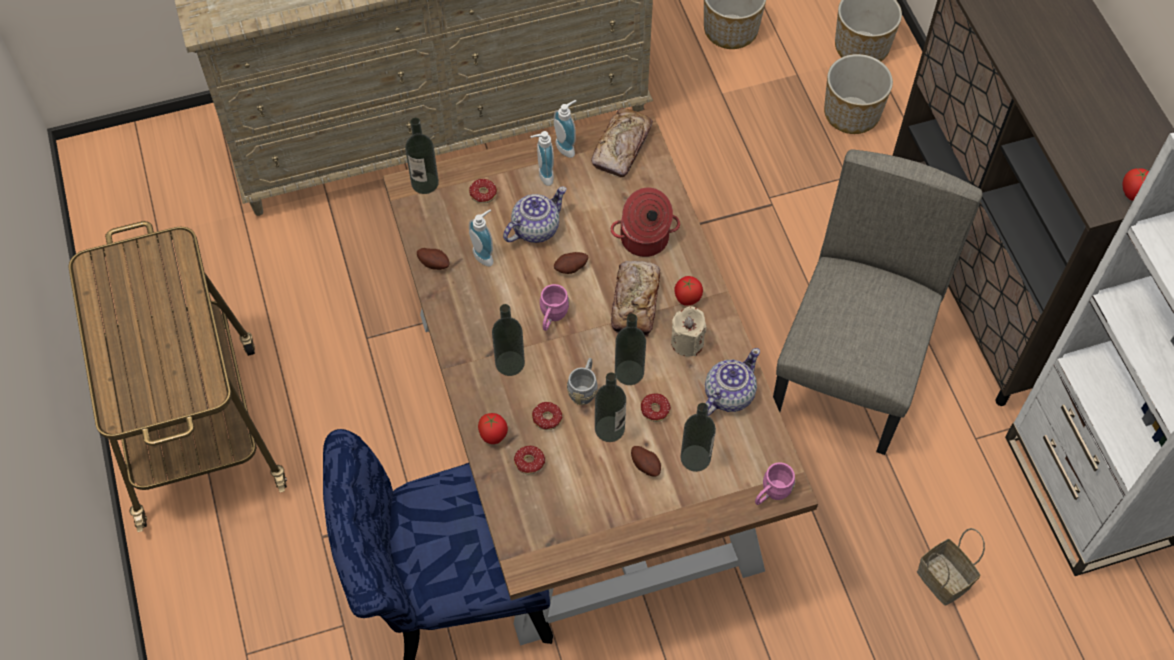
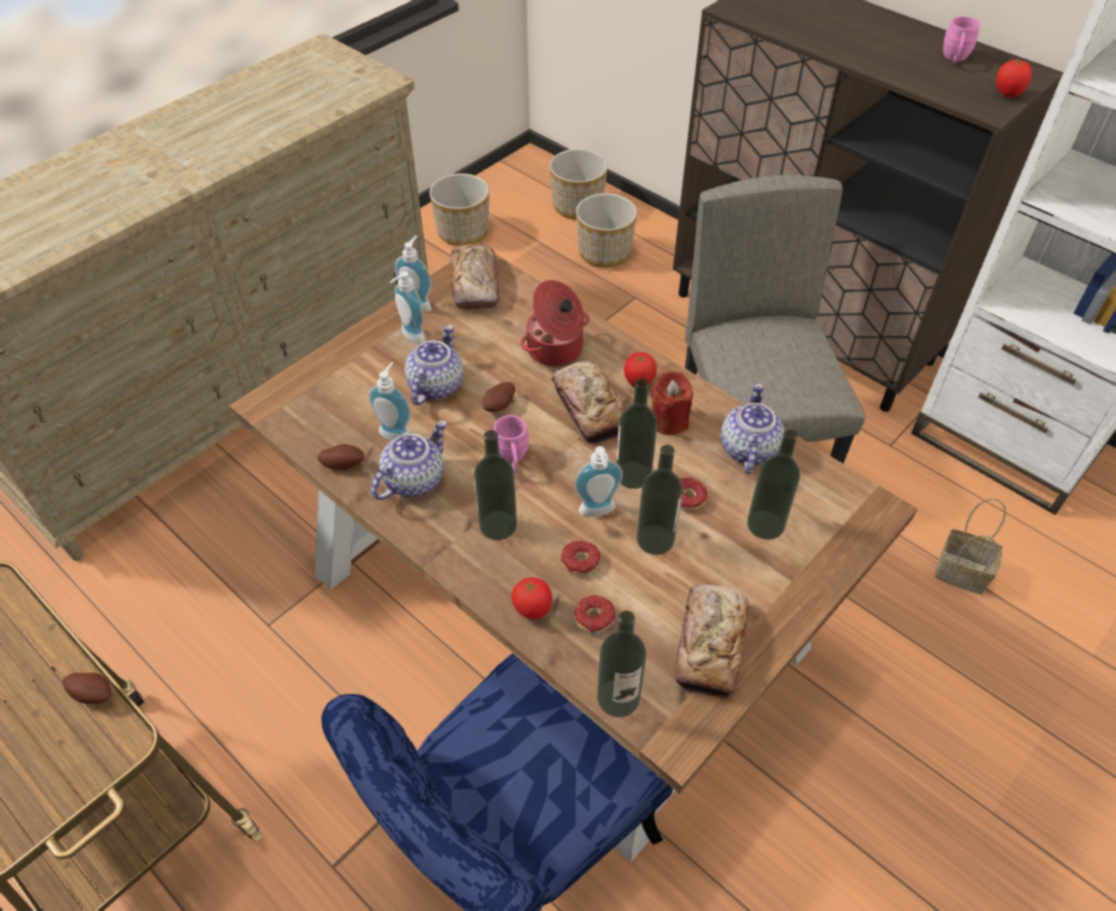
camera: 30 degrees left, 10 degrees down
(425, 183) = (283, 393): bottle -> bottle (618, 698)
(474, 299) = (413, 479): none -> teapot
(481, 198) = (356, 382): donut -> none
(584, 388) = (598, 512): grey mug -> soap dispenser
(592, 520) = (710, 645): none -> bread
(646, 465) = (721, 557): potato -> potato (93, 693)
(687, 342) = (669, 421): beige candle -> red candle
(771, 494) = (867, 521): pink mug -> pink mug (954, 59)

